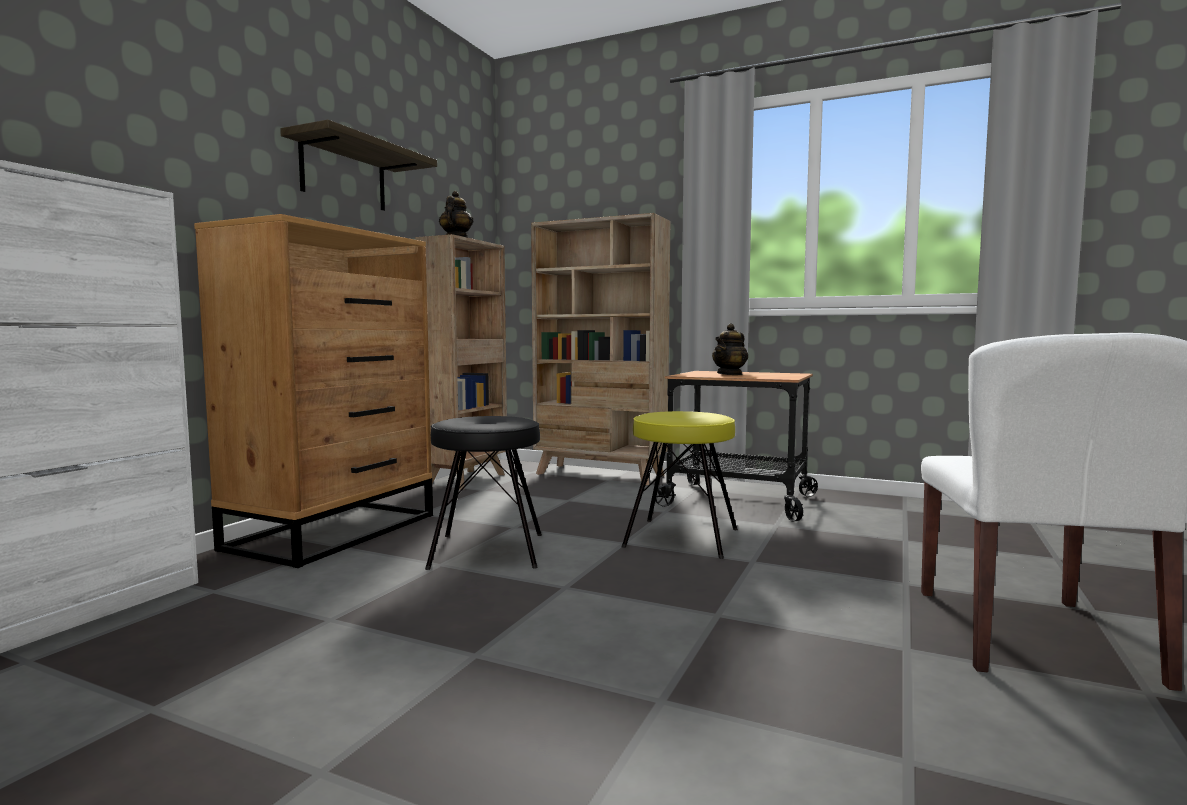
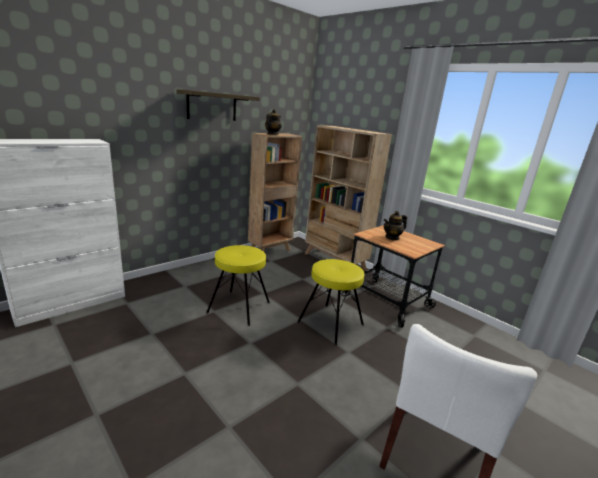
camera: 20 degrees right, 15 degrees up
(335, 531) = (191, 276): brown dresser -> none
(487, 550) = (239, 307): black stool -> yellow stool

